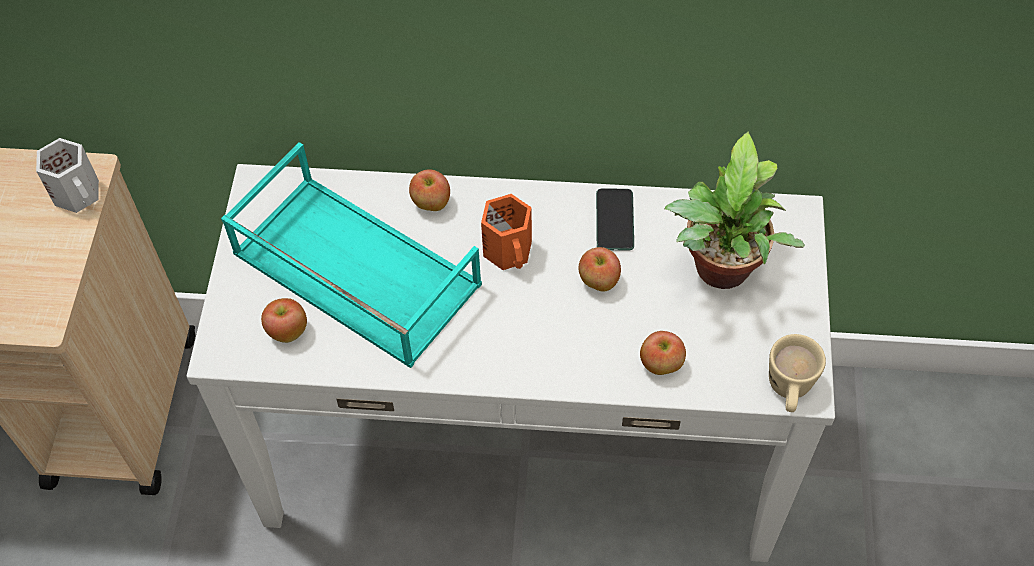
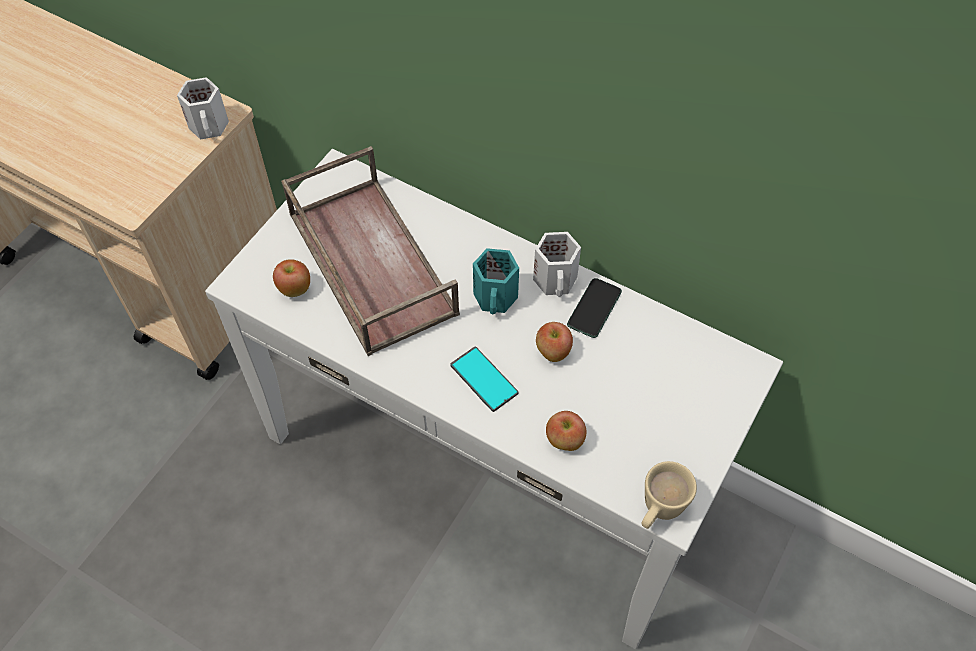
camera: 25 degrees right, 0 degrees up
(353, 270) = (369, 262): turquoise tray -> brown tray
(431, 203) = (457, 236): apple -> none
(510, 250) = (496, 297): orange mug -> turquoise mug
(545, 339) = (483, 379): none -> phone
(560, 207) = (556, 280): none -> white mug
(720, 273) = (657, 388): potted plant -> none

